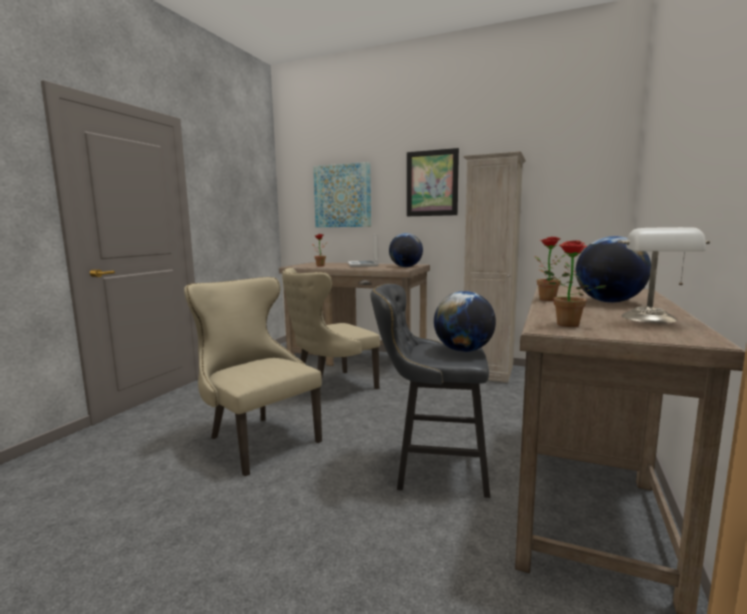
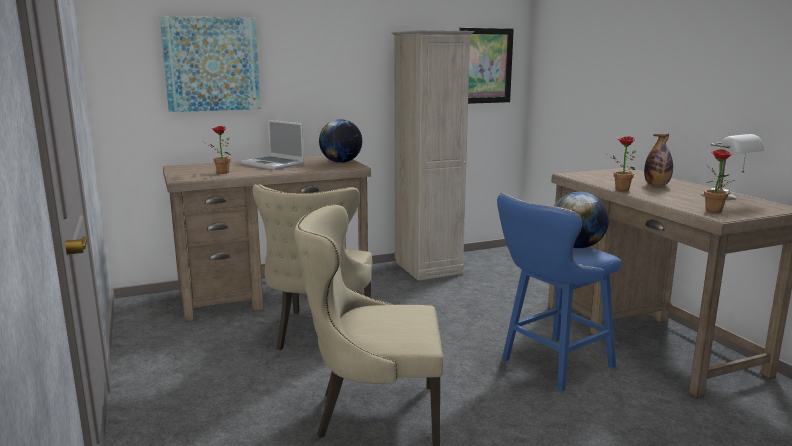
camera: 45 degrees left, 5 degrees up
(428, 468) = (548, 366): grey stool -> blue stool
(432, 183) = (341, 52): picture -> picture (485, 66)
(609, 302) = (656, 185): globe -> bottle

